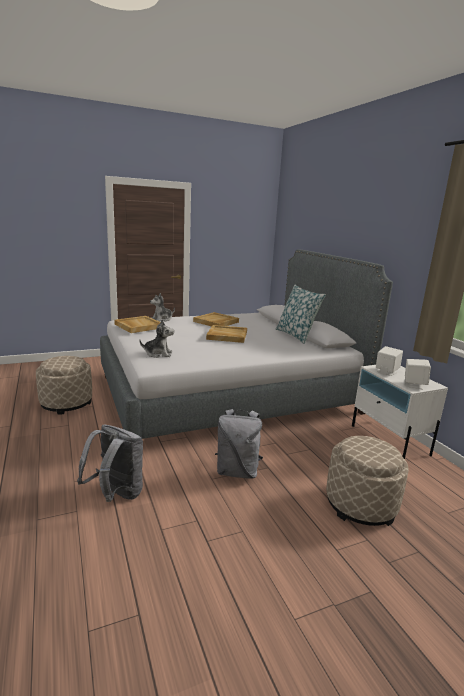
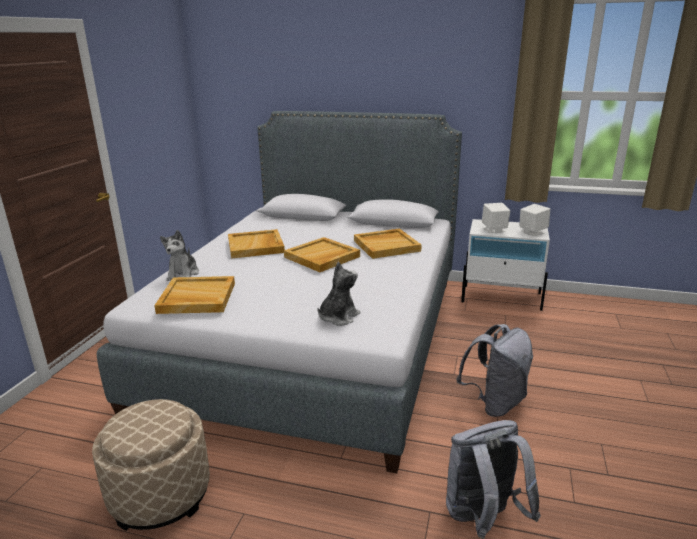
camera: 50 degrees left, 5 degrees up
(274, 345) = (386, 245): none -> beige tray
(296, 335) = (367, 226): pillow -> none
(360, 504) = (591, 359): beige ottoman -> none

